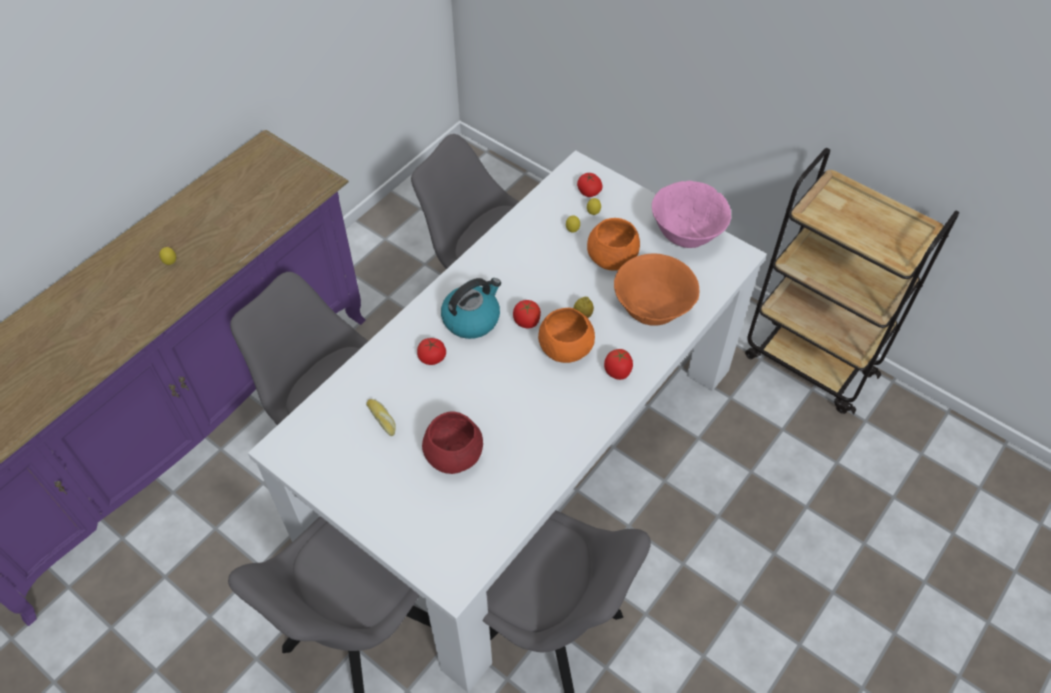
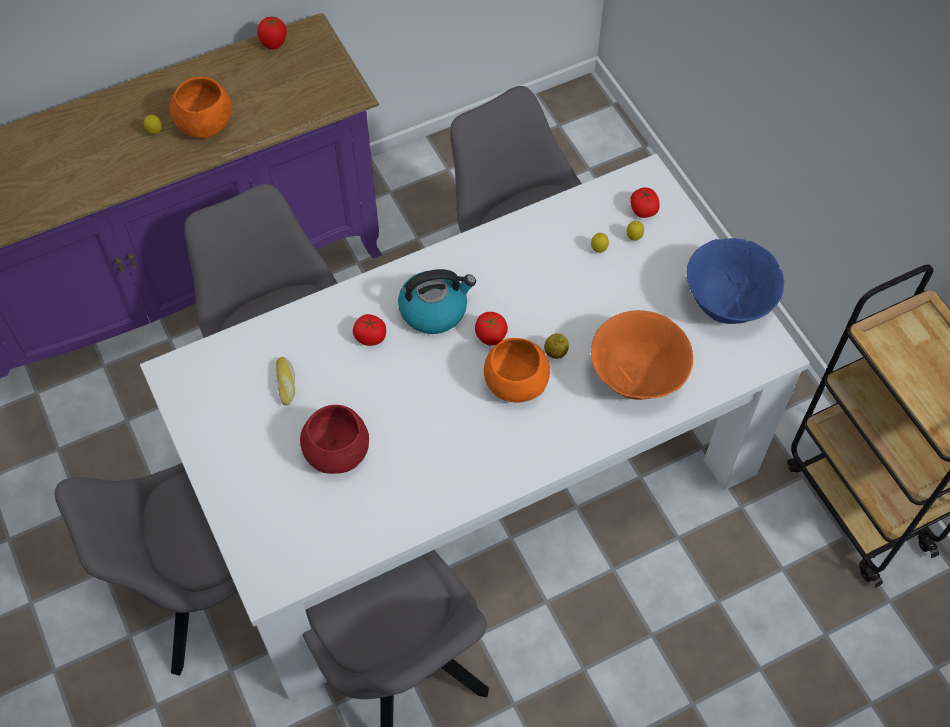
camera: 25 degrees right, 5 degrees up
(612, 259) = (624, 300): orange bowl -> orange bowl (205, 125)
(617, 372) = (558, 433): tomato -> tomato (274, 43)
(686, 234) = (726, 303): pink bowl -> blue bowl

